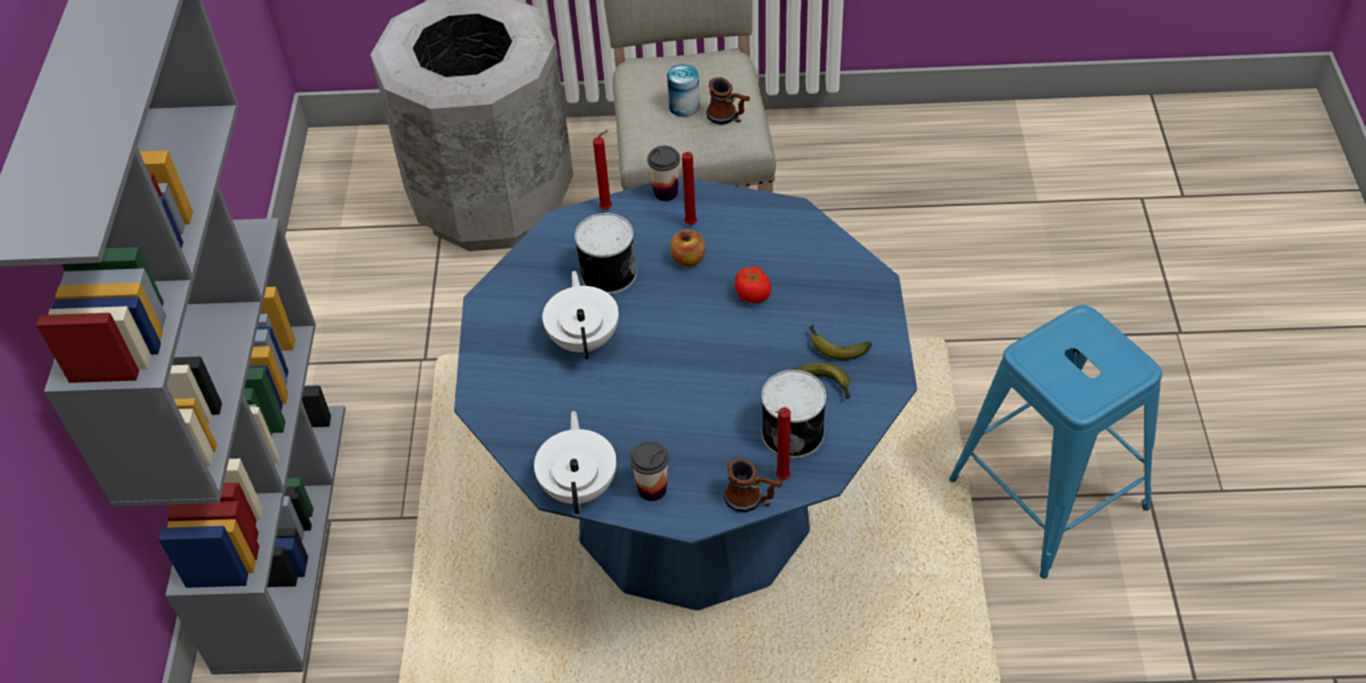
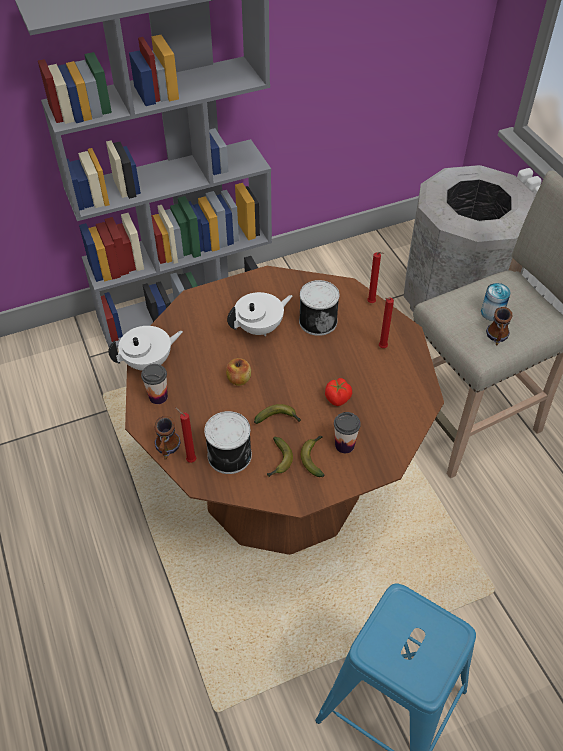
camera: 65 degrees right, 0 degrees up
(666, 192) = (403, 326): cup -> cup (344, 445)
(688, 259) = (351, 356): apple -> apple (239, 379)
(693, 506) = (281, 484): blue dining table -> brown dining table
(757, 364) = (279, 419): none -> banana

